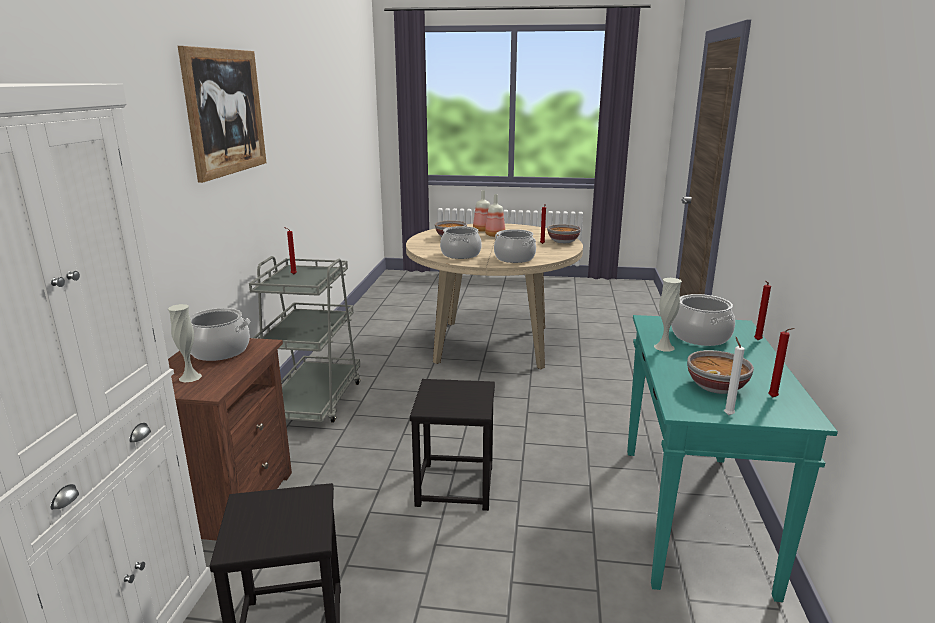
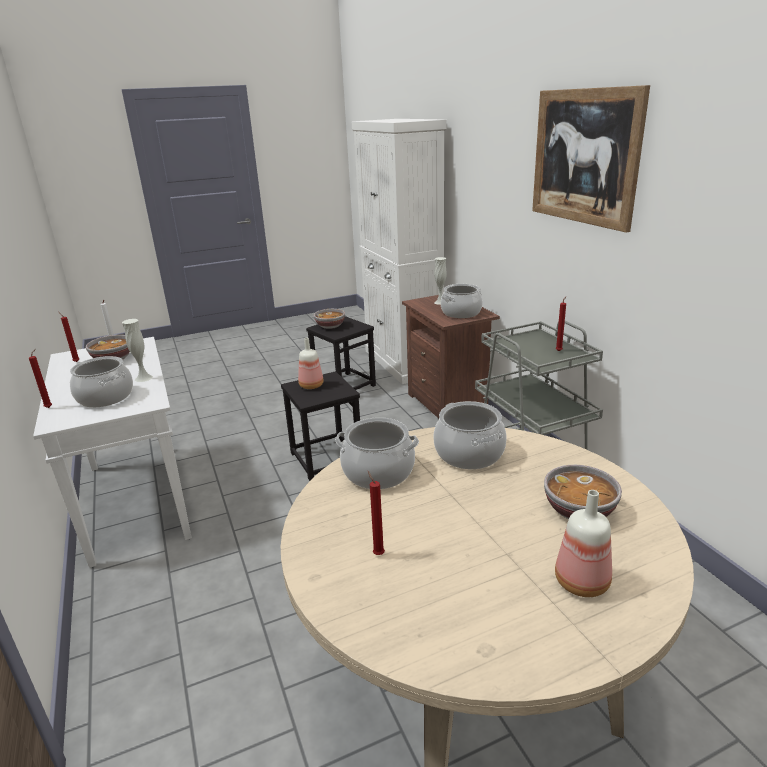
camera: 150 degrees right, 5 degrees up
(494, 235) = (518, 561): bottle -> bottle (312, 386)
(563, 241) = (343, 589): bowl -> bowl (330, 326)
(693, 517) = (136, 500): turquoise console table -> white console table

